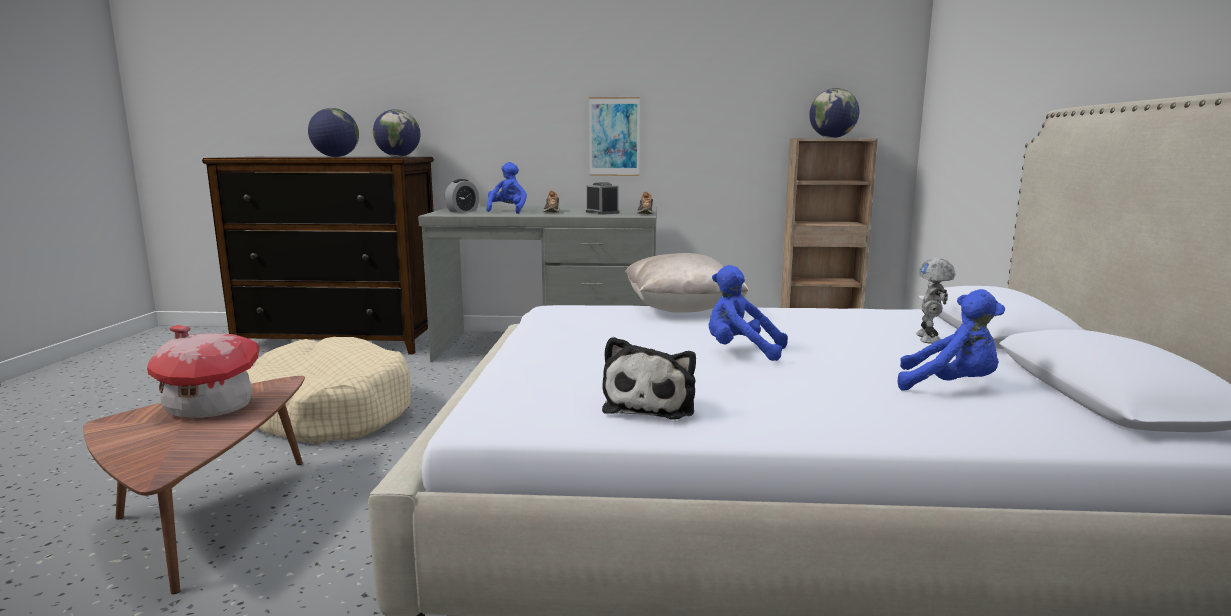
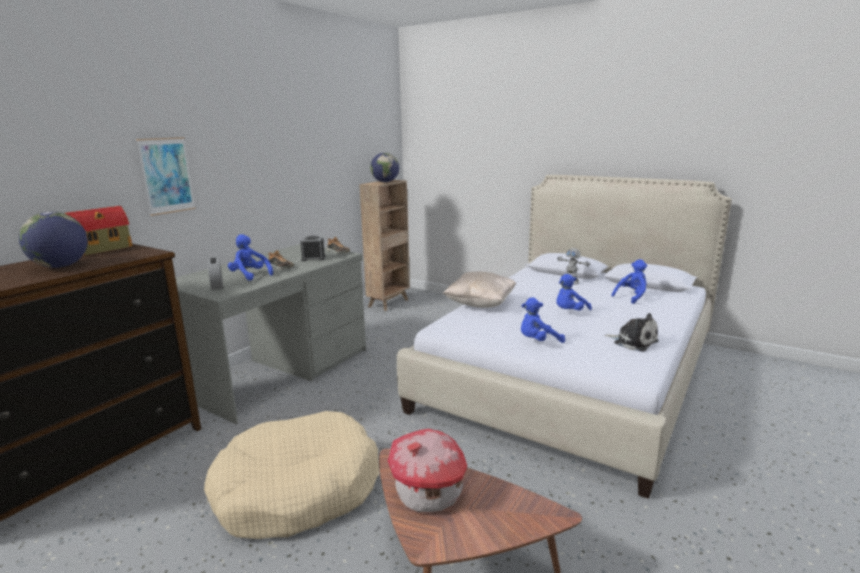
camera: 60 degrees left, 5 degrees up
(398, 156) = (104, 249): globe -> toy house
(567, 350) = (538, 341): none -> blue plush toy
(614, 136) = (265, 197): picture -> picture (167, 175)

